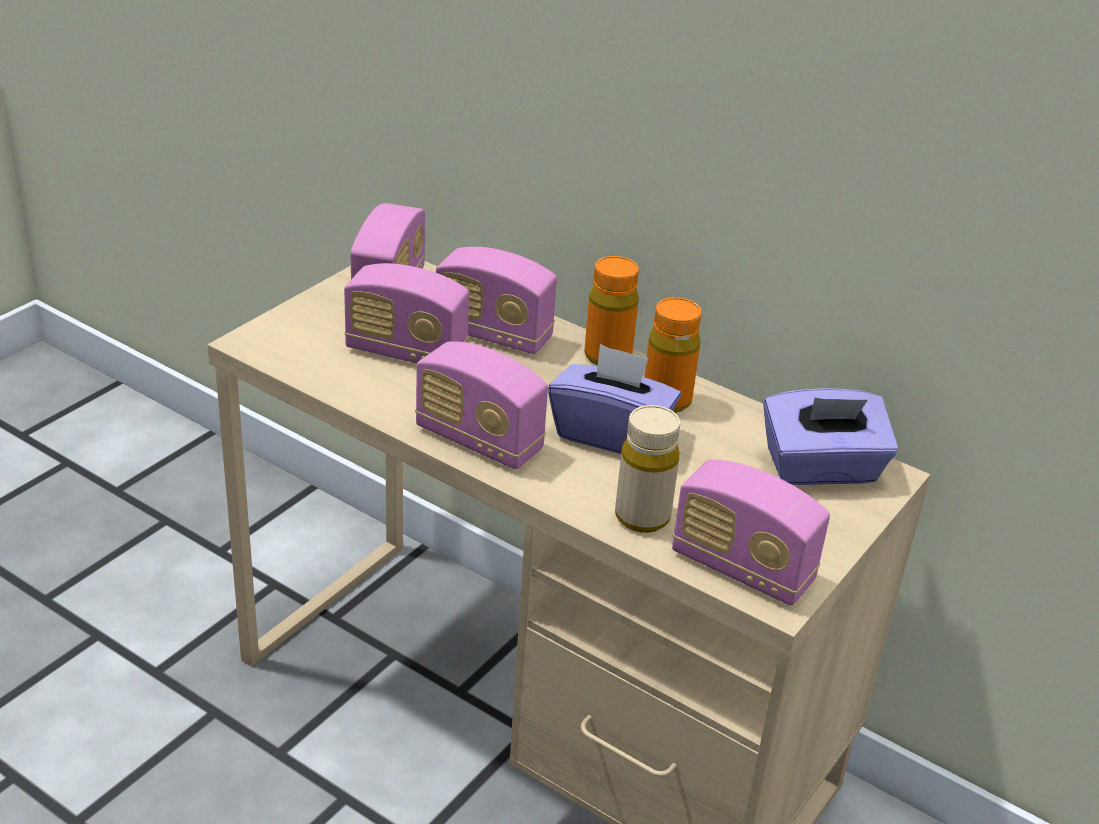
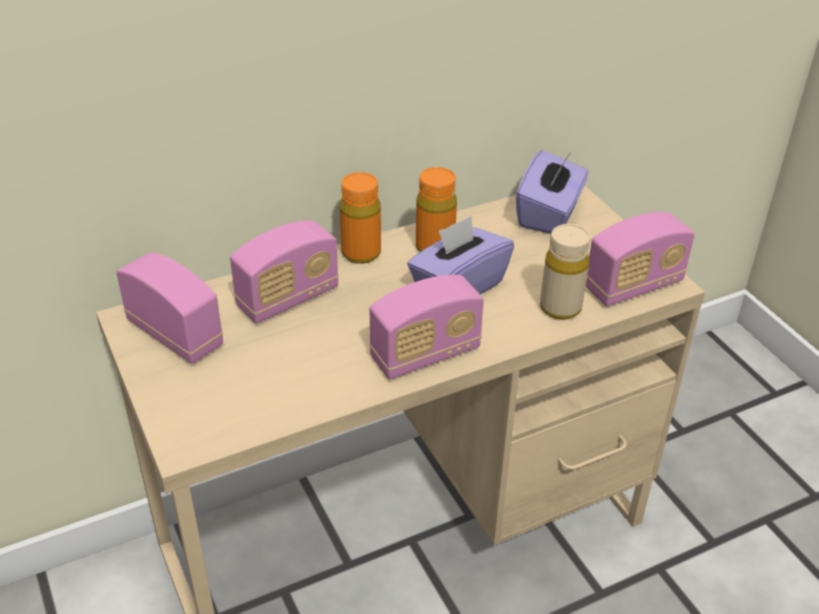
camera: 60 degrees left, 5 degrees up
(406, 352) = (277, 354): radio -> none

